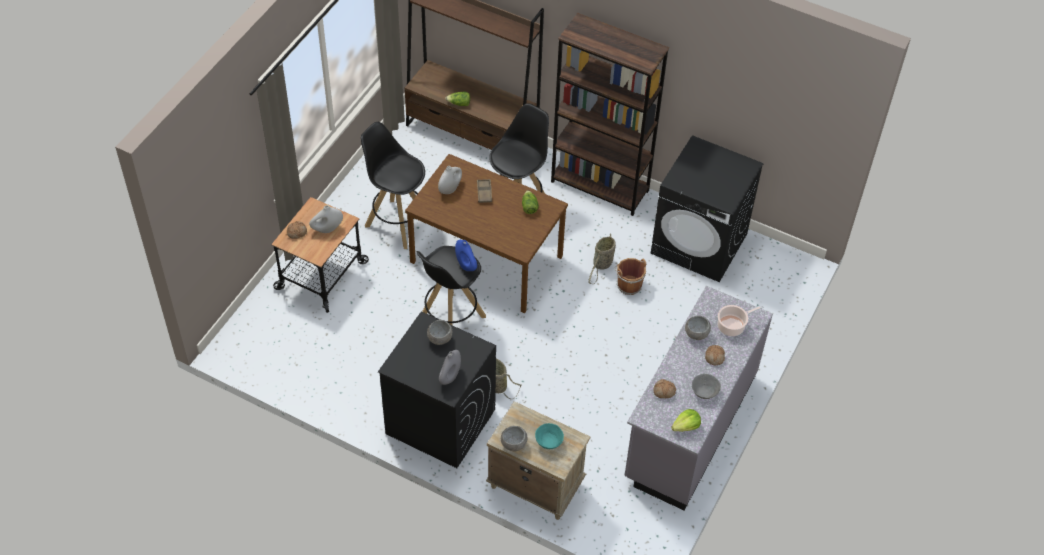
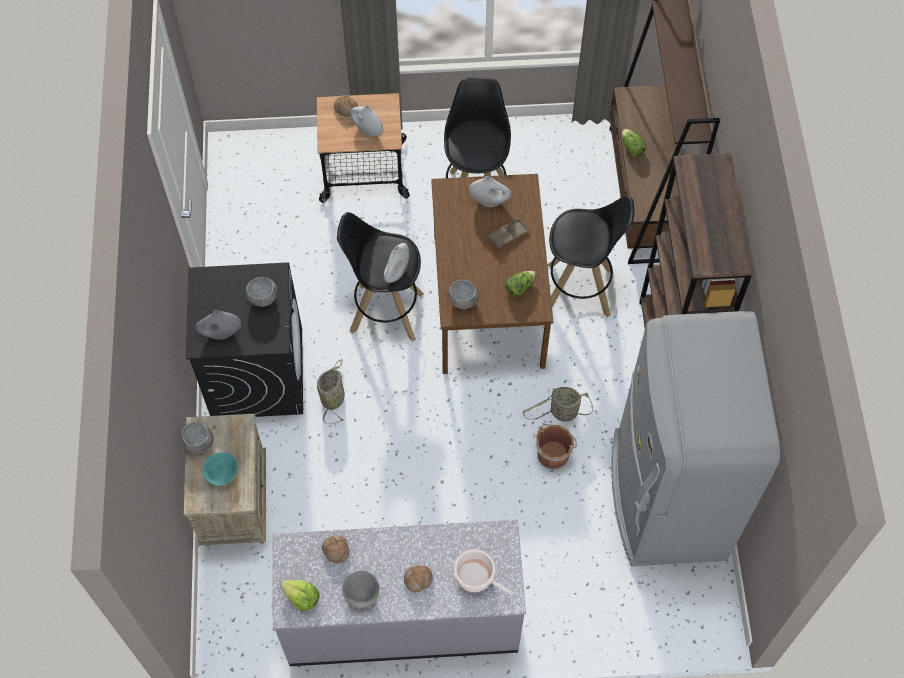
camera: 60 degrees right, 10 degrees up
(466, 265) = (397, 273): blue vase -> white vase
(697, 334) = (439, 545): grey bowl -> grey bowl (463, 301)
(699, 243) = (666, 497): black washing machine -> grey fridge

